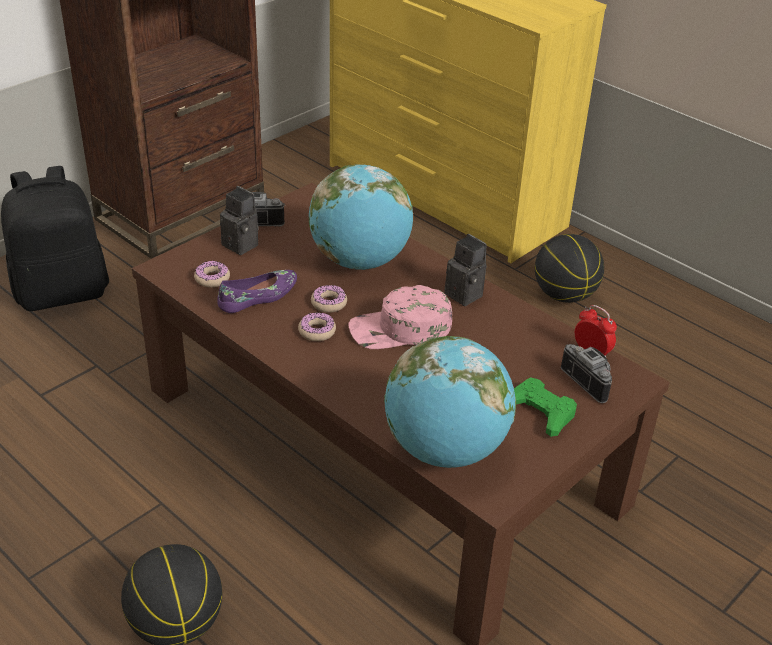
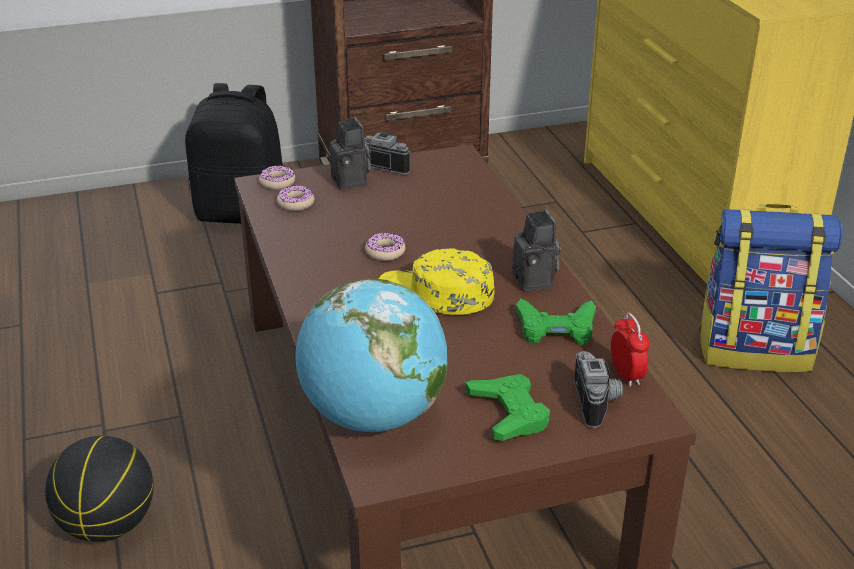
camera: 30 degrees right, 5 degrees down
(259, 297) = (323, 229): purple shoe -> none
(317, 331) = (349, 273): donut -> donut (277, 183)
(360, 261) = (453, 223): globe -> none
(400, 329) = (435, 294): pink cap -> yellow cap
(513, 330) = (556, 328): none -> green game controller
(564, 295) = (755, 350): basketball -> backpack

